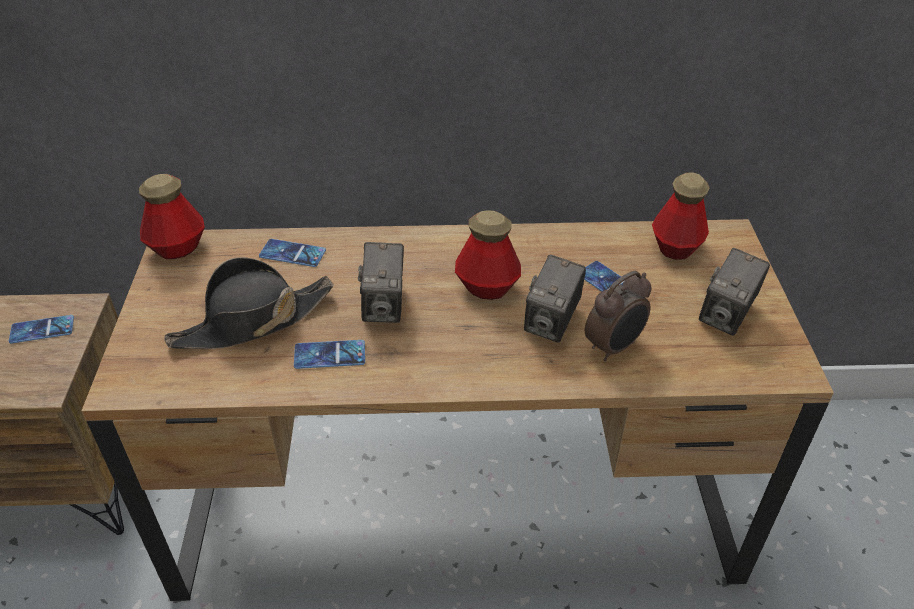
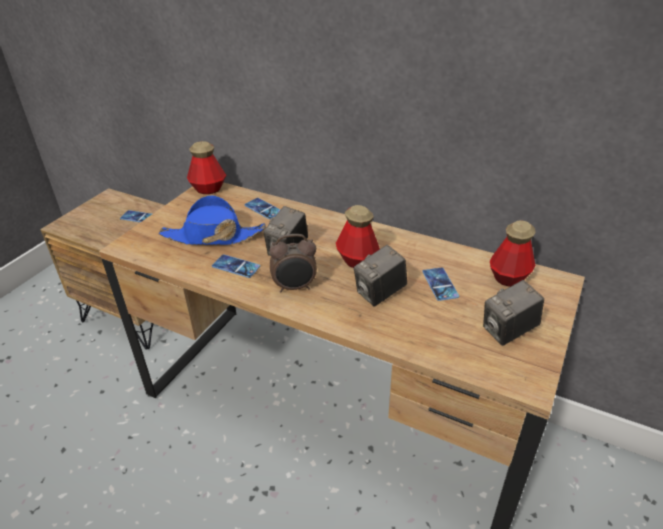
camera: 30 degrees right, 5 degrees down
(253, 321) = (212, 236): black hat -> blue hat
(614, 347) = (408, 322): alarm clock -> alarm clock (295, 287)

